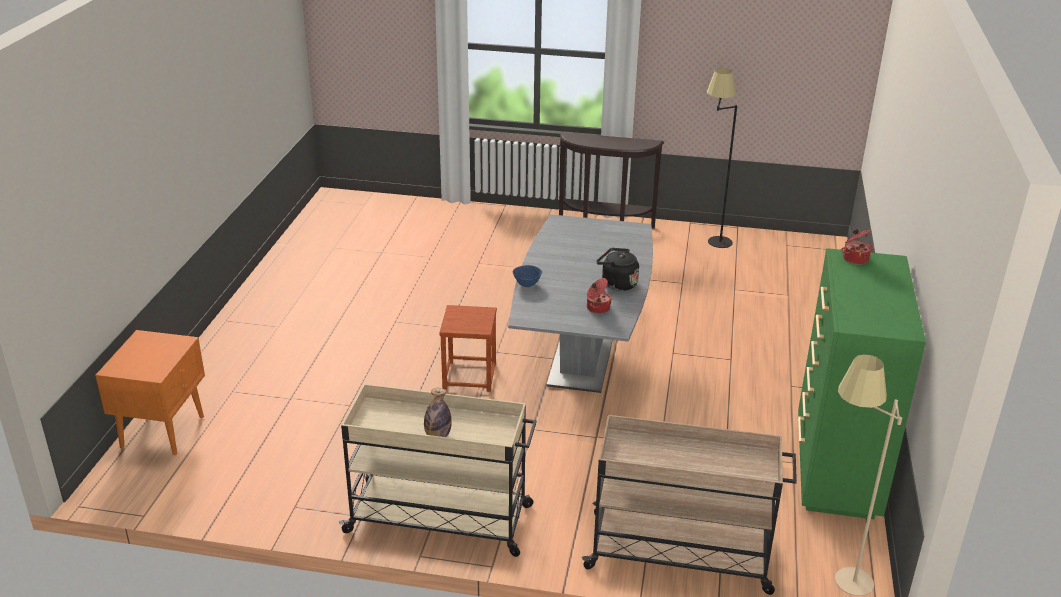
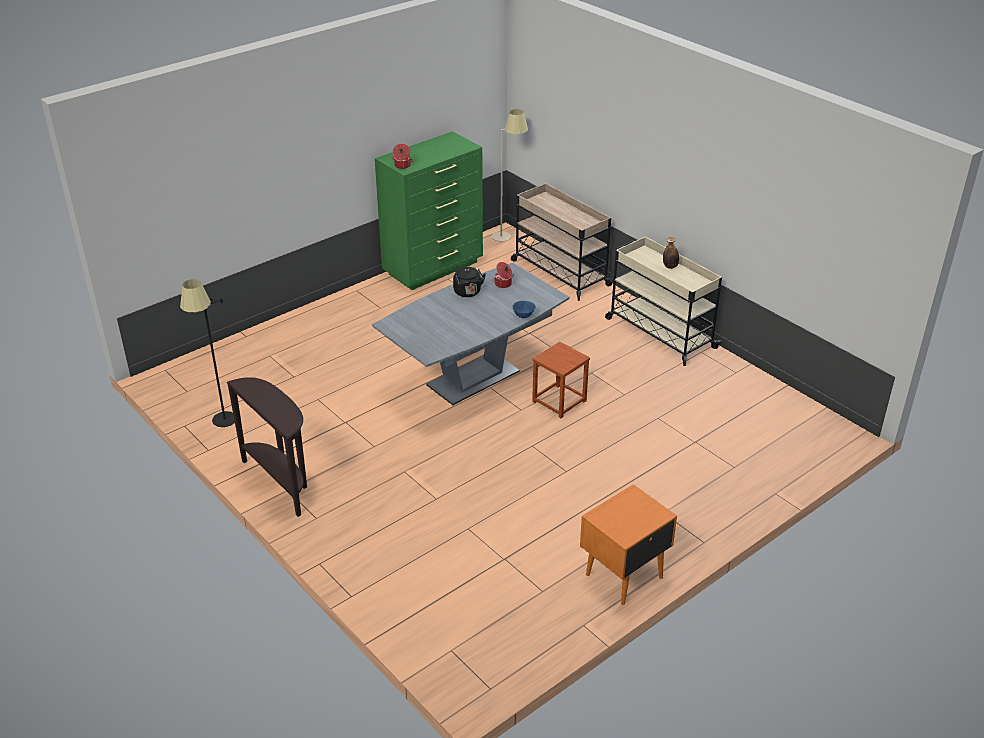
camera: 140 degrees left, 5 degrees up
(164, 430) = (797, 457): orange nightstand -> orange nightstand (622, 576)

